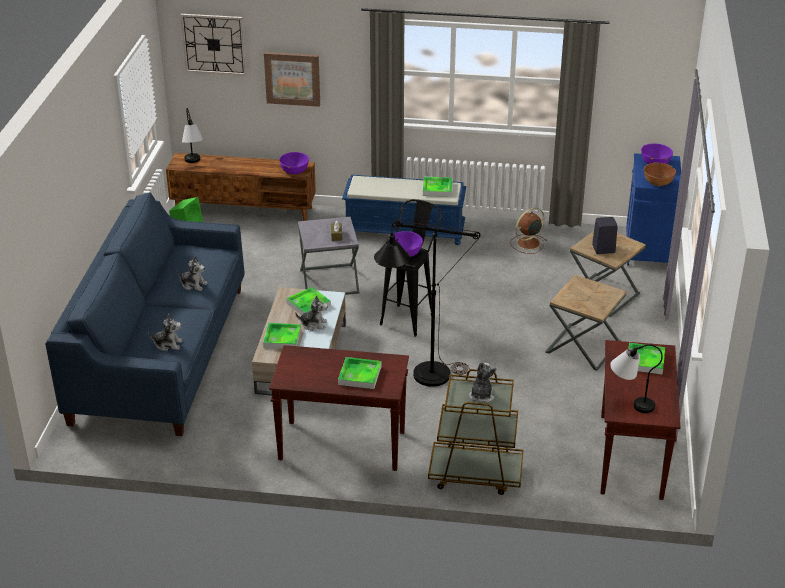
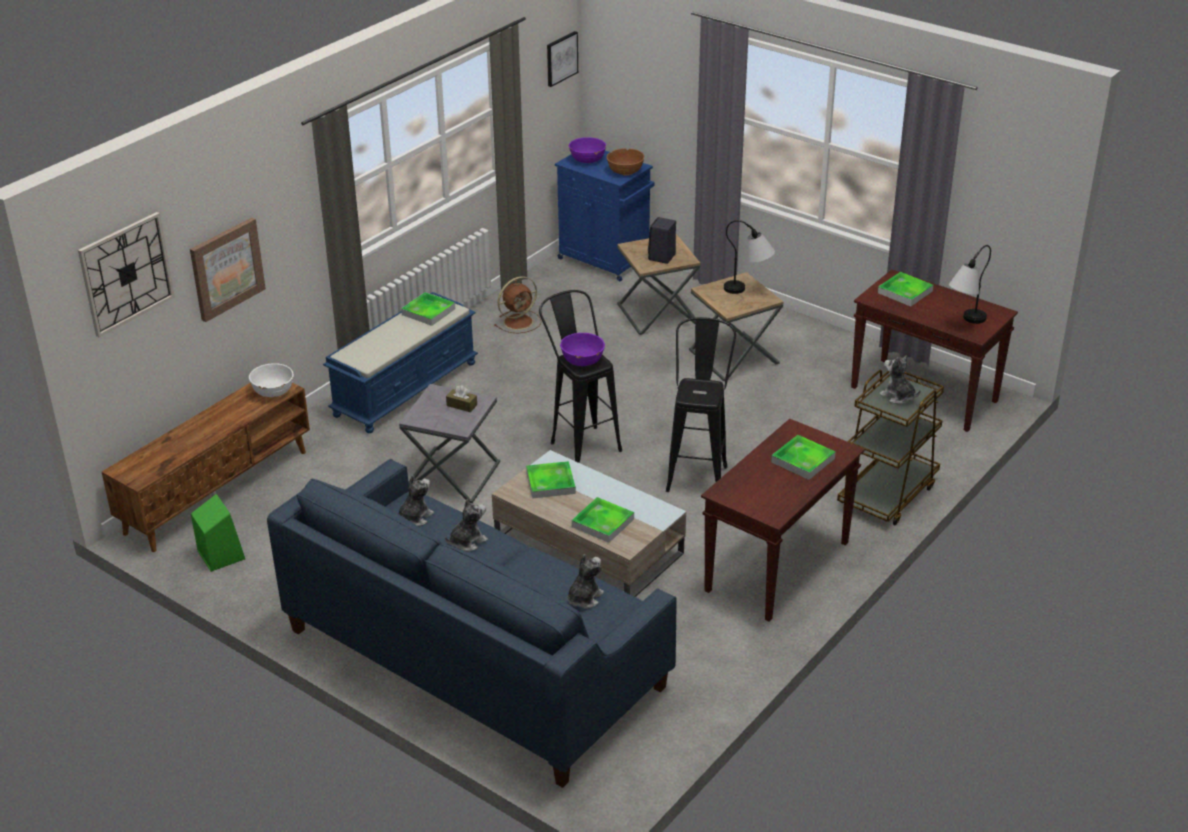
camera: 60 degrees left, 0 degrees up
(193, 164) = (154, 464): table lamp -> table lamp (748, 290)
(294, 171) = (273, 392): purple bowl -> white bowl
(313, 324) = (595, 491): plush toy -> plush toy (414, 518)
(421, 377) = (698, 472): black floor lamp -> black stool
(527, 243) = (519, 321): brown fan -> brown fan turned 120 degrees counterclockwise
(664, 74) = (561, 58): none -> picture

